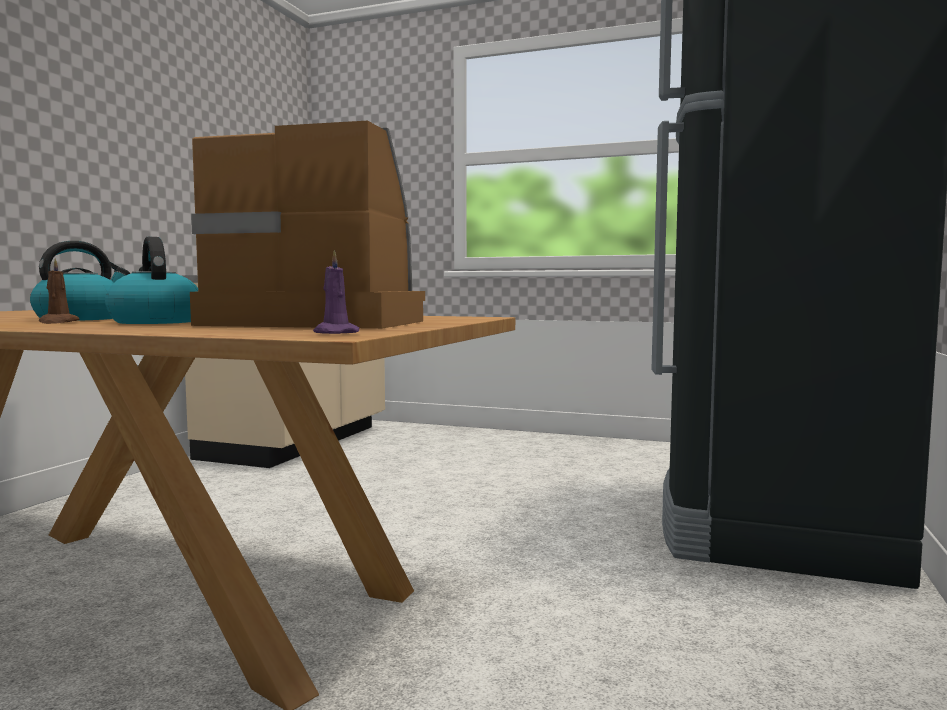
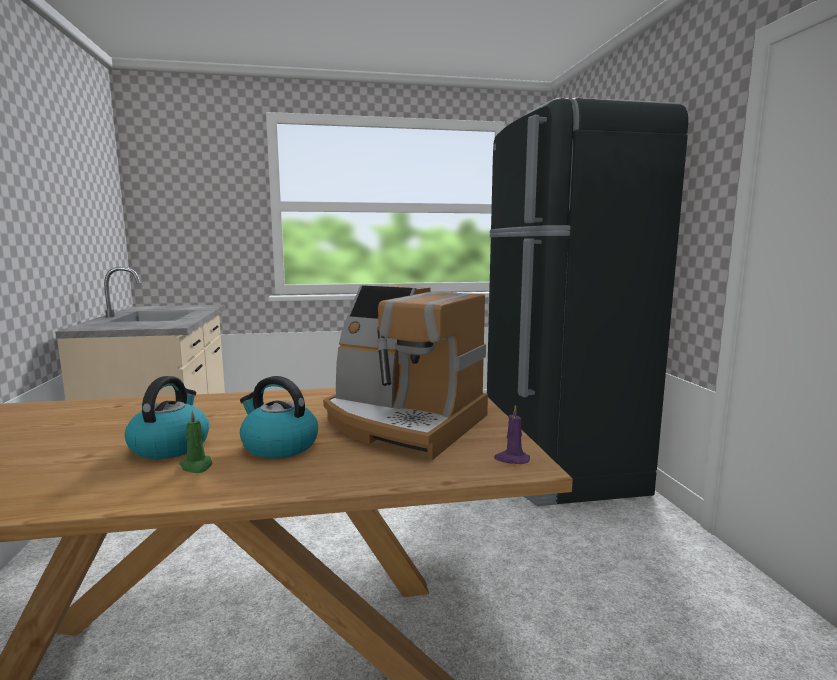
camera: 30 degrees left, 5 degrees up
(58, 322) = (197, 466): brown candle -> green candle
(319, 322) = (403, 423): coffee machine -> coffee machine turned 135 degrees counterclockwise

